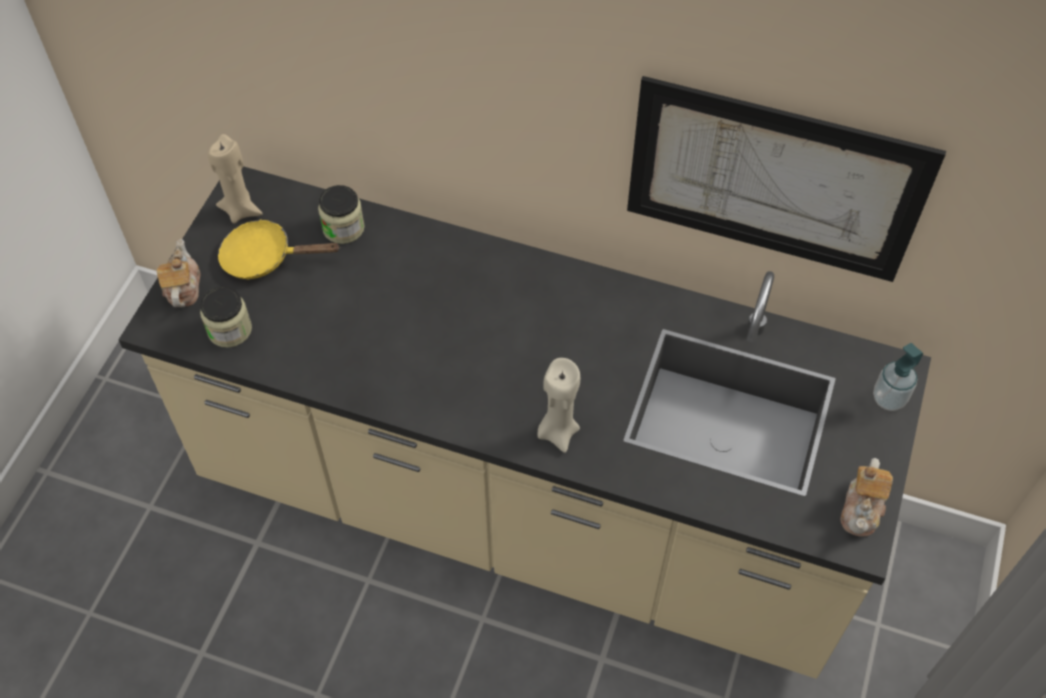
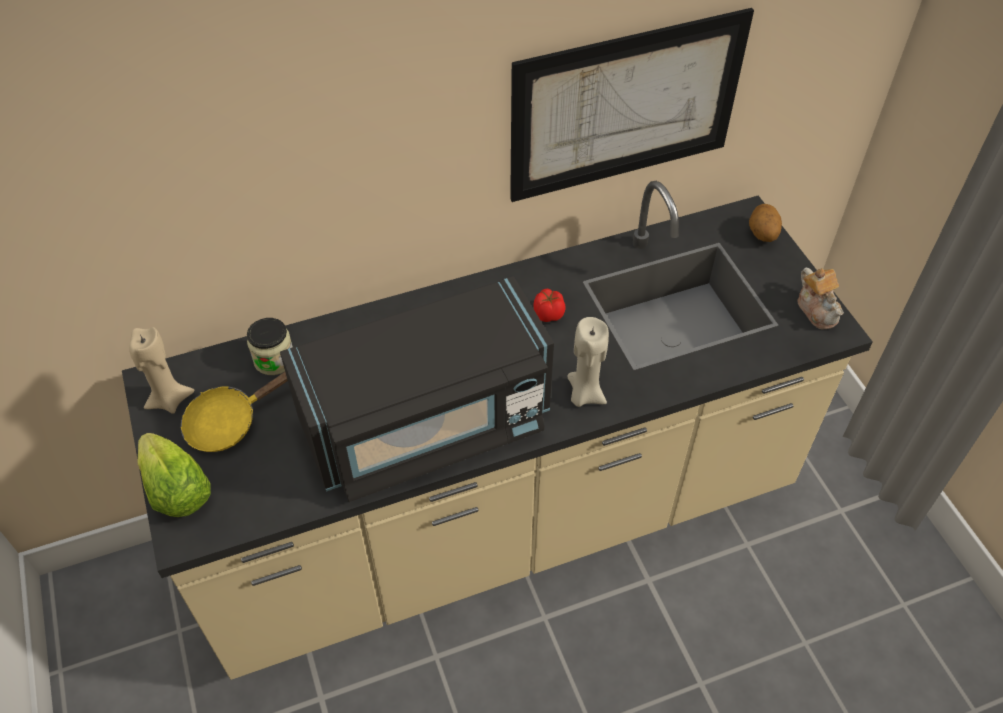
camera: 40 degrees left, 5 degrees down
(182, 288) = (177, 491): teapot -> lettuce
(230, 330) = (254, 495): jar -> none
(404, 366) = (427, 425): none -> black microwave
(601, 338) = (548, 313): none -> tomato
(889, 398) = (761, 234): soap dispenser -> potato

